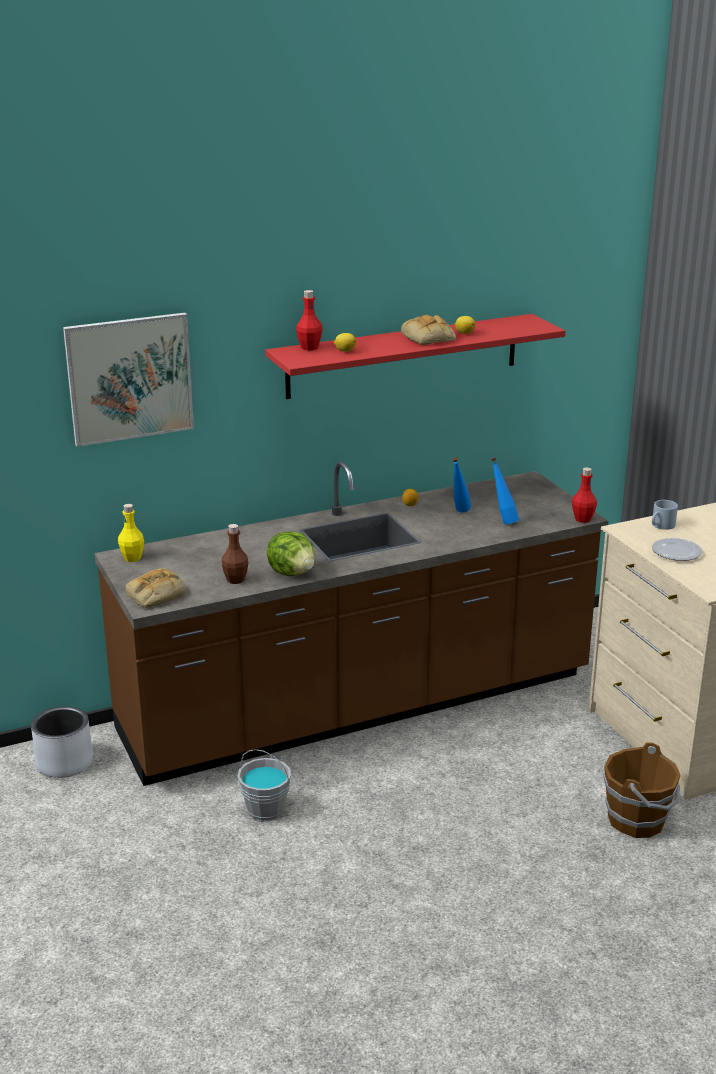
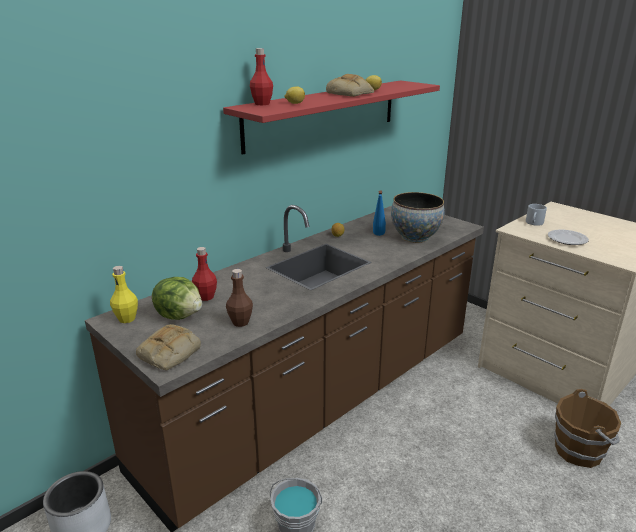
camera: 20 degrees left, 0 degrees up
(129, 378) = (101, 138): picture -> none
(292, 572) = (287, 306): lettuce -> lettuce (180, 315)
(503, 521) = (415, 237): blue bottle -> bowl
(582, 519) = (467, 228): red bottle -> red bottle (206, 297)

